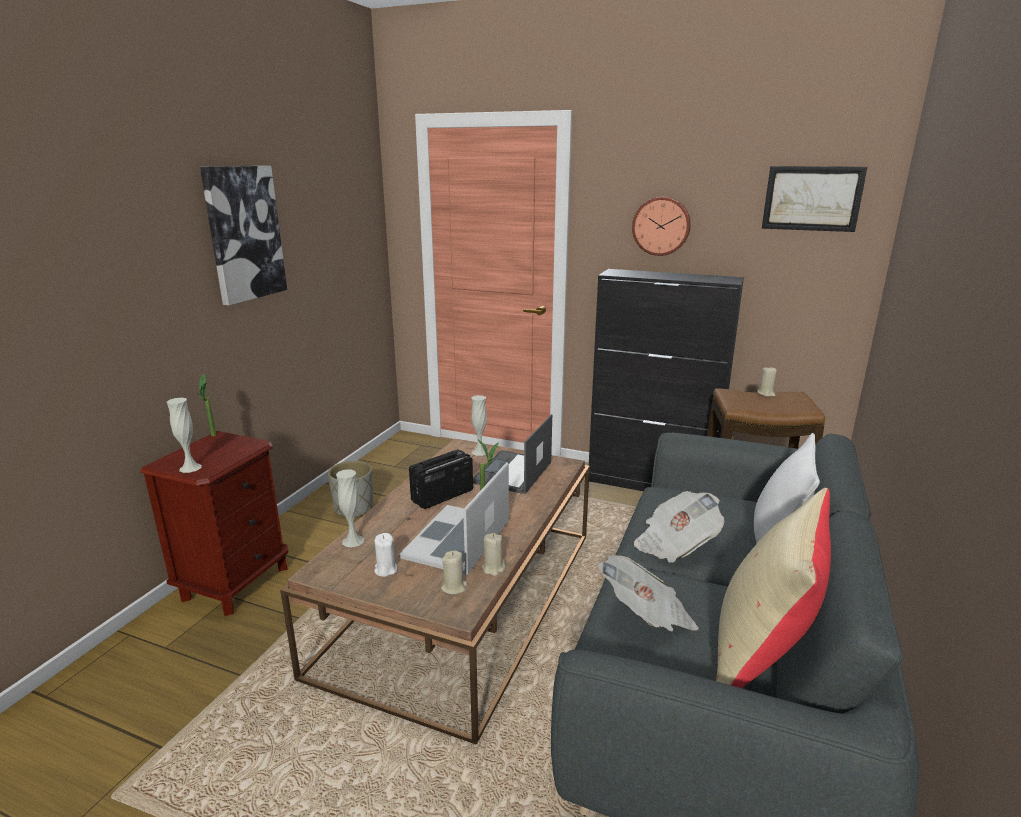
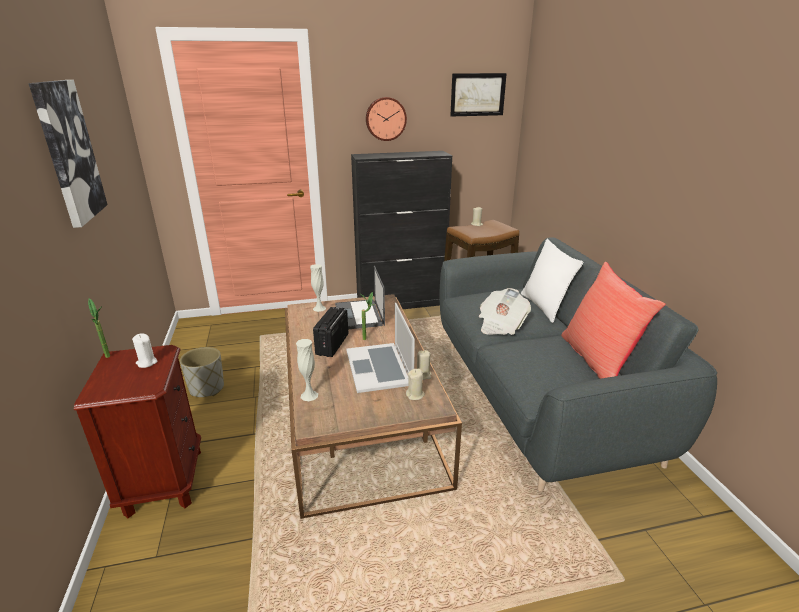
camera: 35 degrees left, 5 degrees up
(190, 468) = (130, 387): white vase -> none
(385, 569) = (358, 403): white candle -> white candle (146, 363)
(646, 616) = (534, 365): newspaper -> none
(761, 653) = (597, 361): beige pillow -> red pillow

